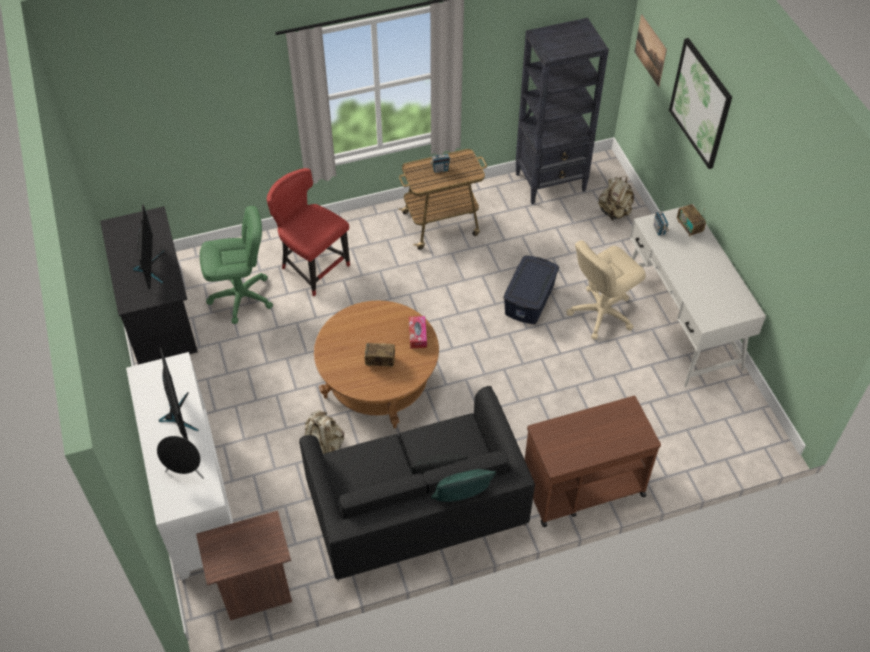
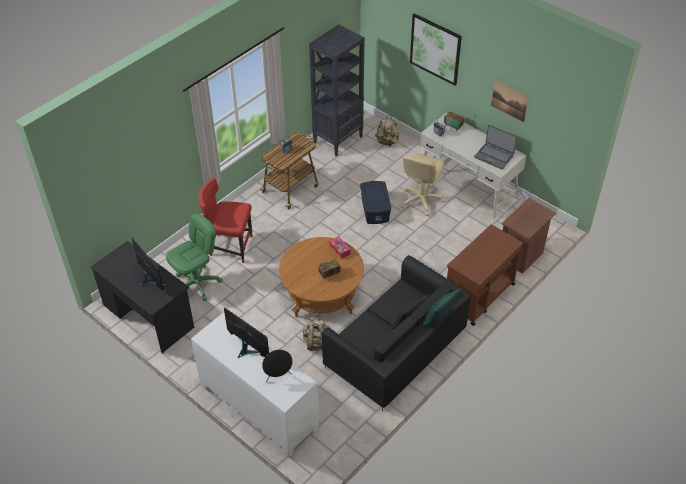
camera: 30 degrees left, 5 degrees down
(255, 590) = (338, 439): brown nightstand -> brown nightstand (521, 256)
(650, 50) = (381, 31): picture -> picture (509, 101)
(715, 297) = (494, 156): none -> laptop

